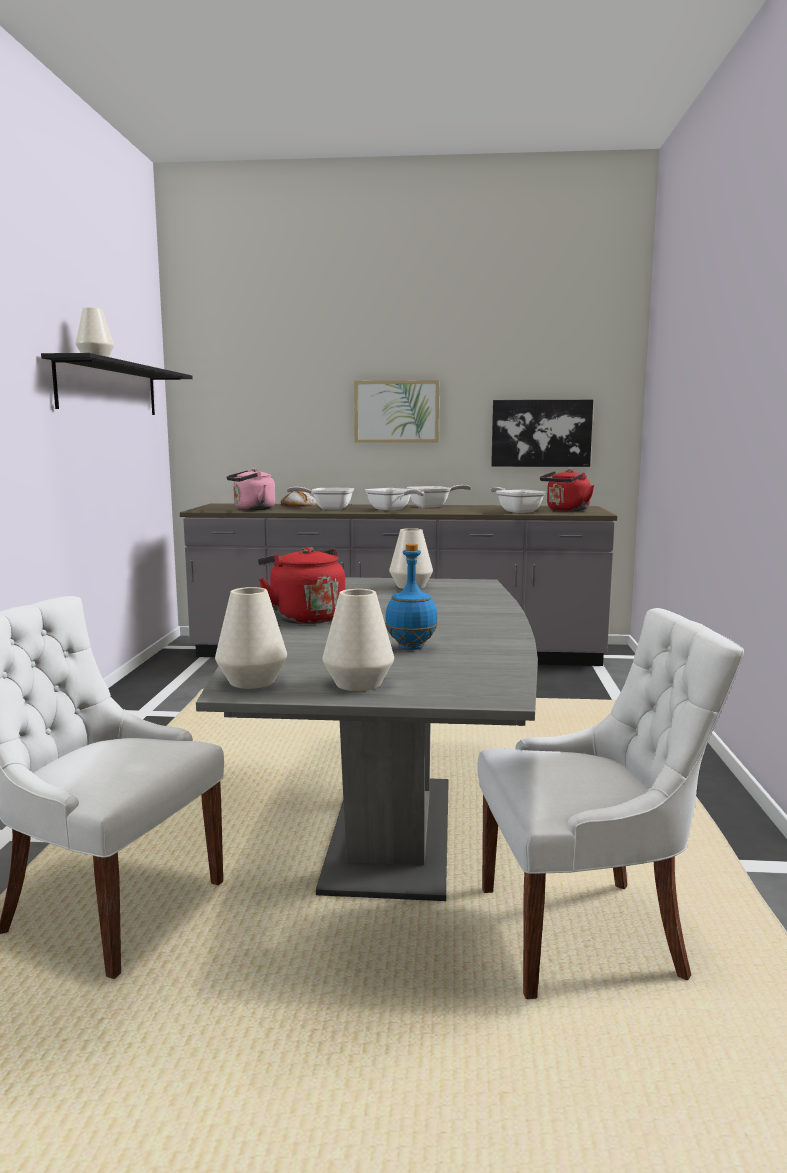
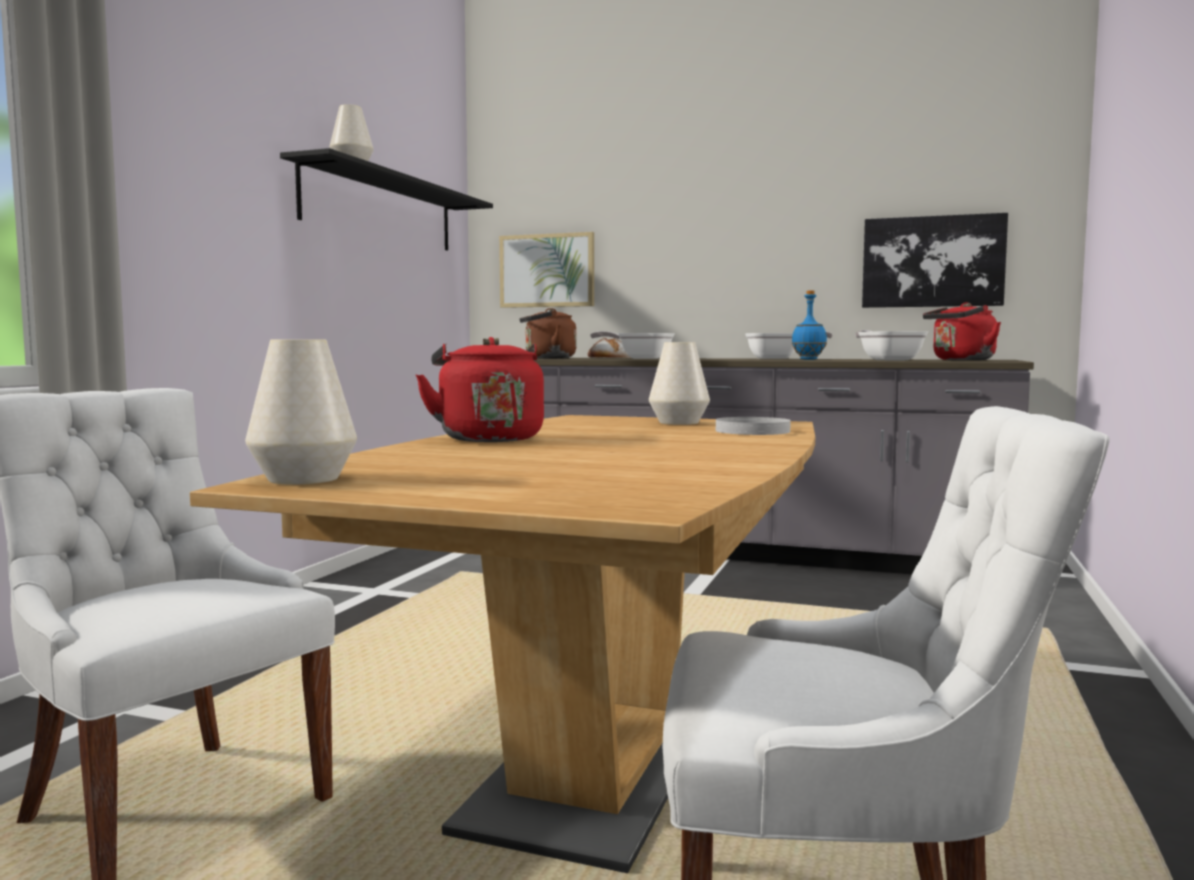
camera: 15 degrees right, 5 degrees down
(252, 509) = (547, 358): pink kettle -> brown kettle
(358, 684) = (445, 487): white vase -> none
(391, 833) = (599, 764): grey dining table -> brown dining table
(392, 509) = (719, 359): frying pan -> none
(396, 411) = (737, 240): picture -> picture (547, 270)
(410, 647) = (586, 463): blue bottle -> blue bottle (808, 359)
(472, 596) = (752, 431): none -> white plate

